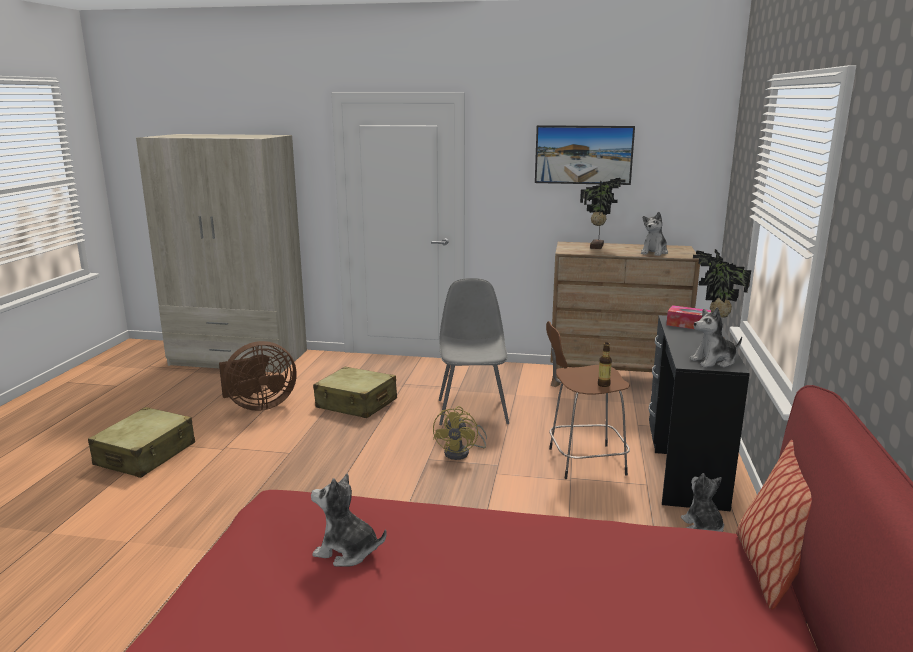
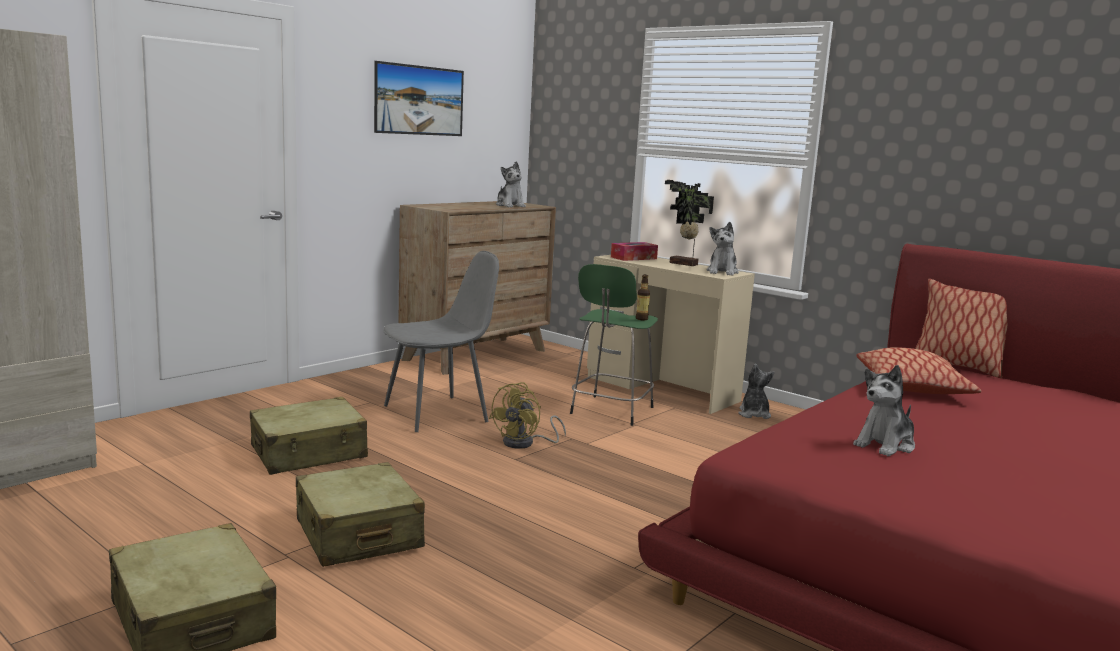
camera: 60 degrees left, 5 degrees down
(258, 406) = (185, 505): brown fan -> none
(263, 455) = (358, 534): none -> beige suitcase
(461, 453) = (525, 443): yellow fan -> yellow fan turned 75 degrees clockwise
(472, 410) = (438, 413): grey chair -> grey chair turned 120 degrees clockwise
(583, 461) = (610, 411): brown stool -> green stool
(598, 247) = (453, 205): potted plant -> none
(602, 548) = (912, 388): none -> pillow
(685, 465) = (662, 389): black desk -> beige desk
(702, 527) = (754, 414): plush toy -> plush toy turned 75 degrees clockwise

